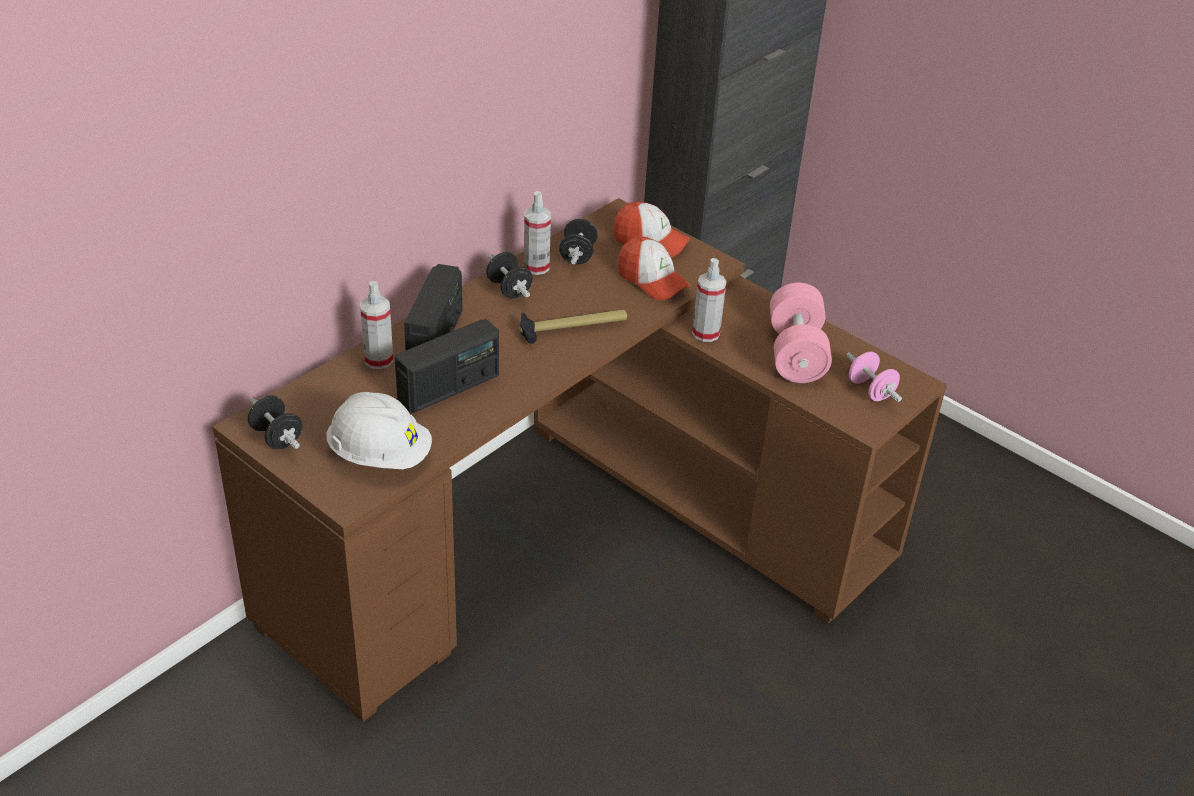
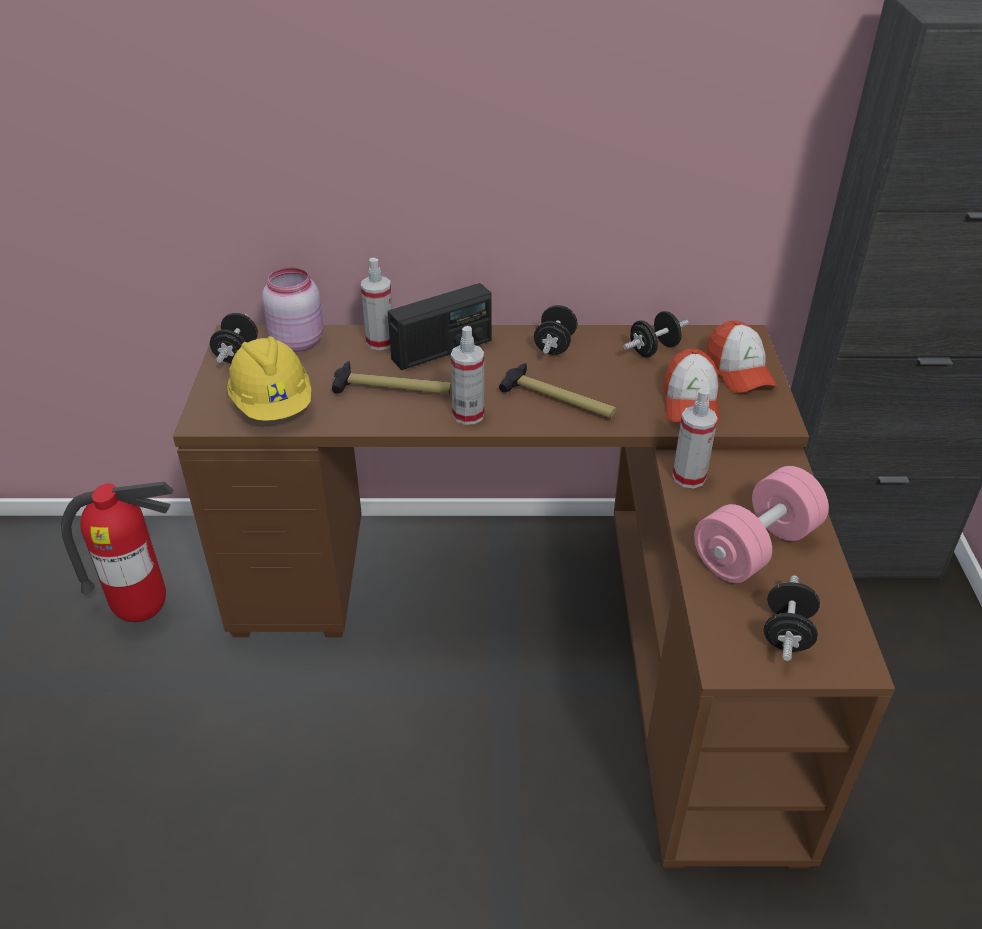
camera: 50 degrees right, 0 degrees up
(252, 765) = (144, 611): none -> fire extinguisher
(310, 398) = (297, 341): none -> pink jar
(380, 455) = (273, 405): white hard hat -> yellow hard hat
(449, 388) = (393, 389): radio -> hammer
(536, 267) = (604, 341): spray bottle -> spray bottle (468, 415)
(870, 390) = (787, 633): pink dumbbell -> black dumbbell

